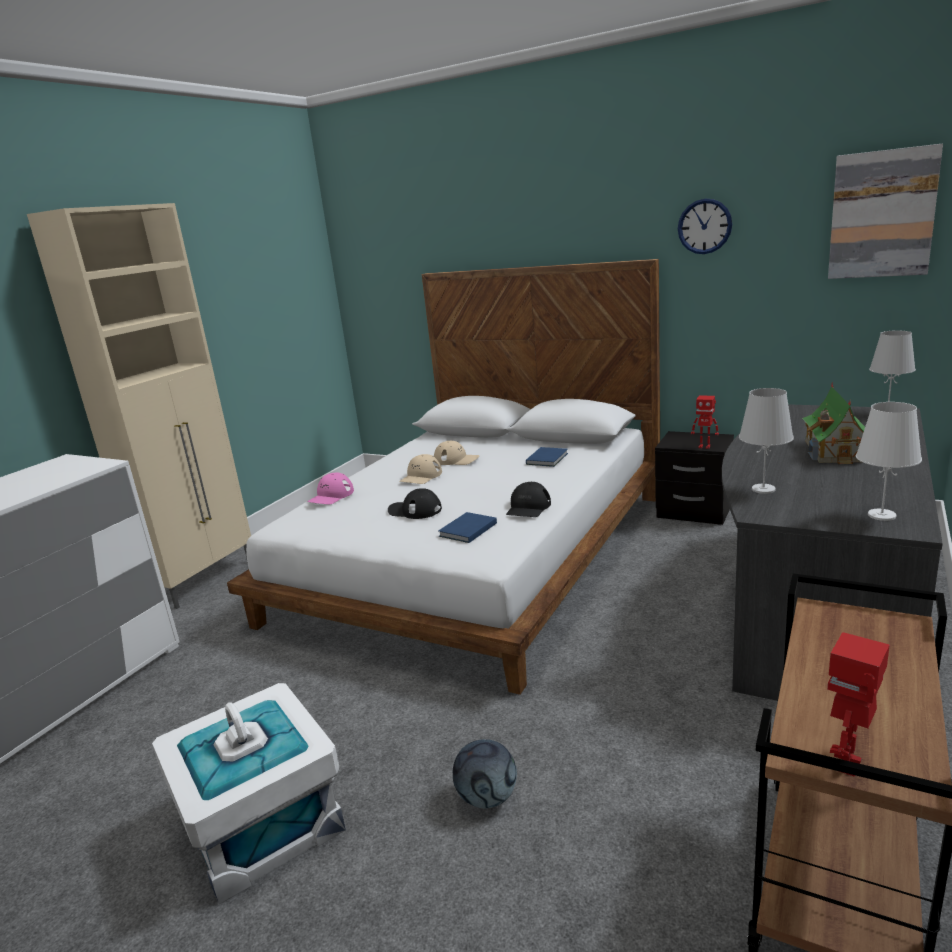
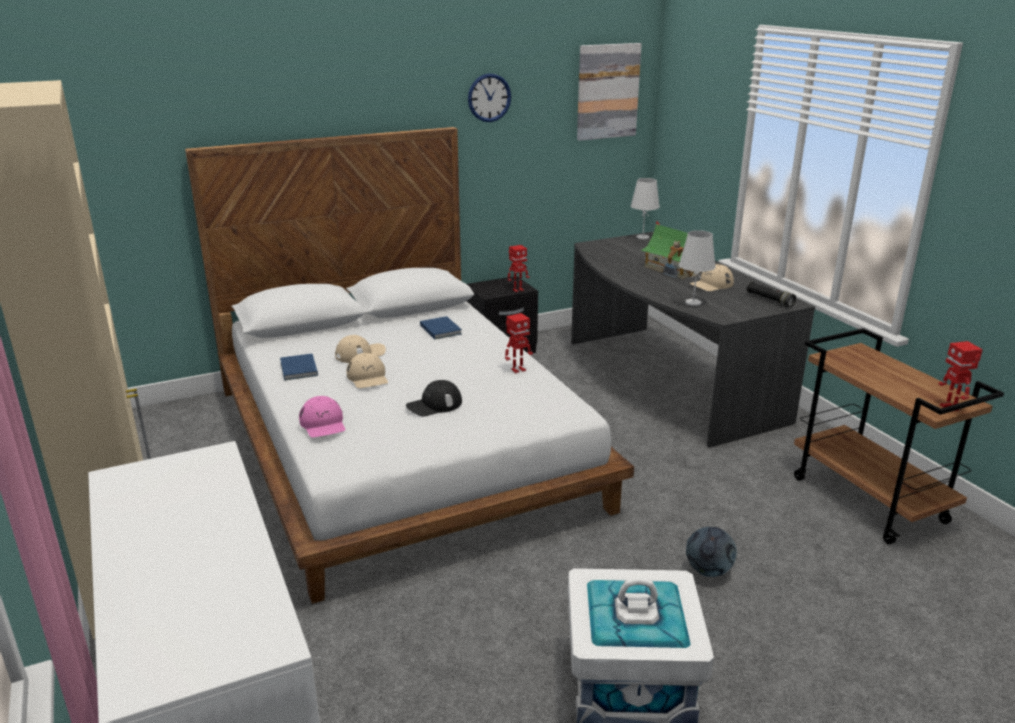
camera: 55 degrees left, 5 degrees up
(466, 530) = (515, 401): blue book -> blue book (298, 369)
(528, 507) = (518, 370): black cap -> toy robot
(843, 477) = (711, 284): none -> beige cap
(882, 515) = (769, 300): white table lamp -> black flashlight

